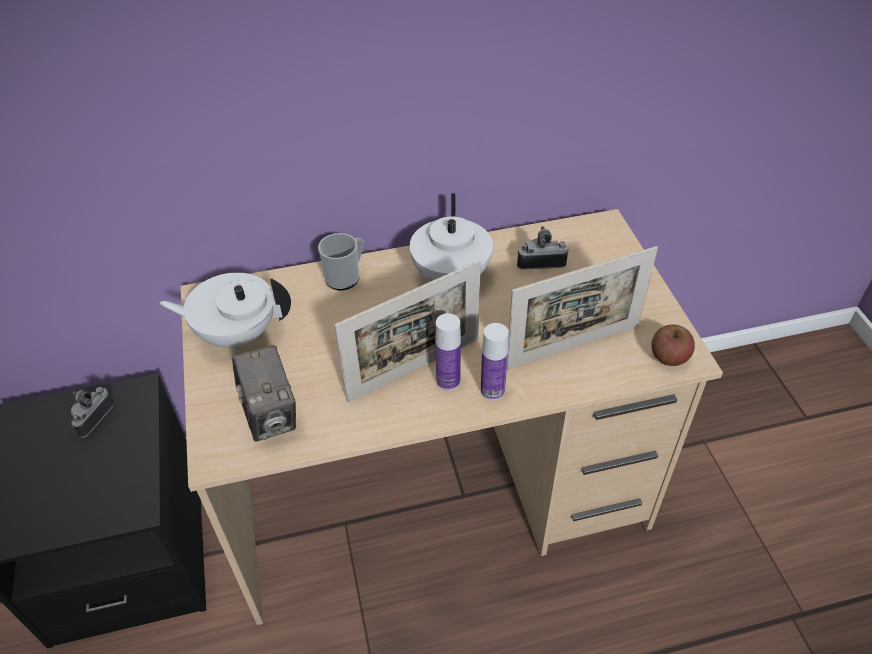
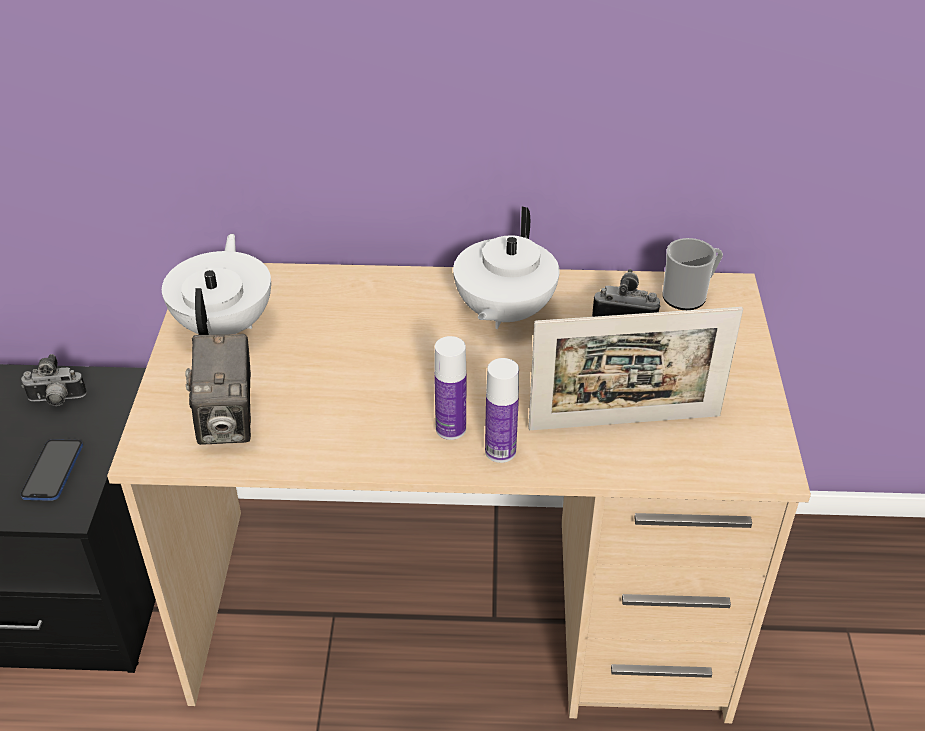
camera: 15 degrees right, 5 degrees down
(92, 418) = (56, 400): camera -> camera turned 135 degrees counterclockwise
(112, 479) = (53, 471): none -> phone
(236, 334) = (226, 325): white teapot -> white teapot turned 75 degrees clockwise
(346, 277) = (377, 288): mug -> mug (688, 296)
(414, 369) = (415, 407): picture frame -> none
(669, 357) = (745, 461): apple -> none

